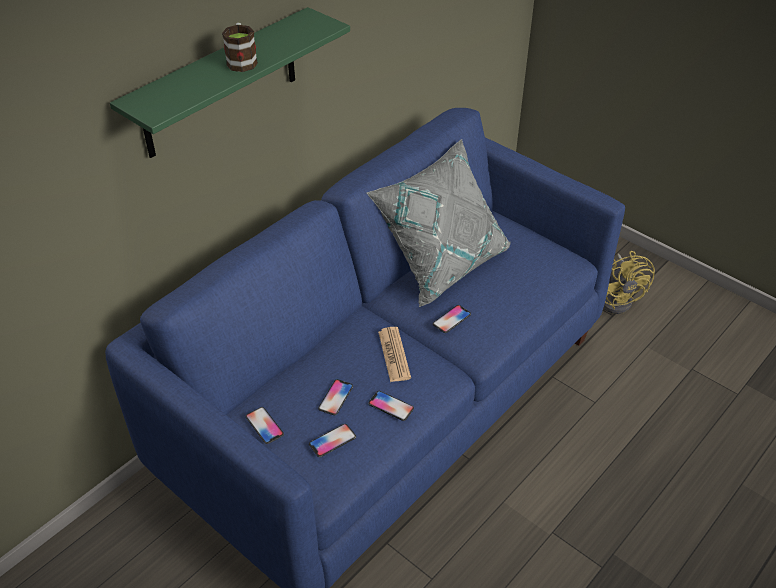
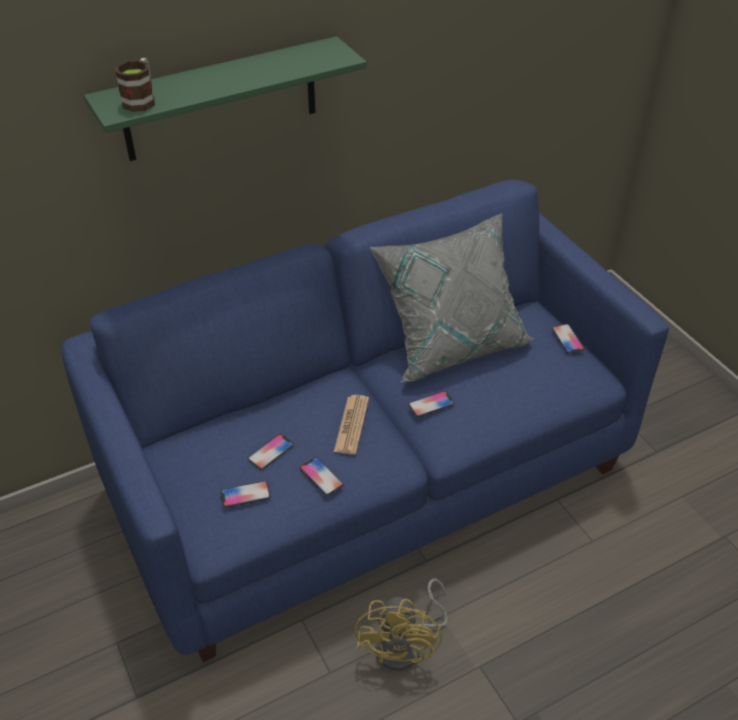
camera: 20 degrees right, 0 degrees up
(242, 60) = (233, 77): mug -> mug (141, 99)
(264, 426) = (189, 460): phone -> phone (567, 339)
(618, 299) = (672, 435): yellow fan -> yellow fan (406, 645)

